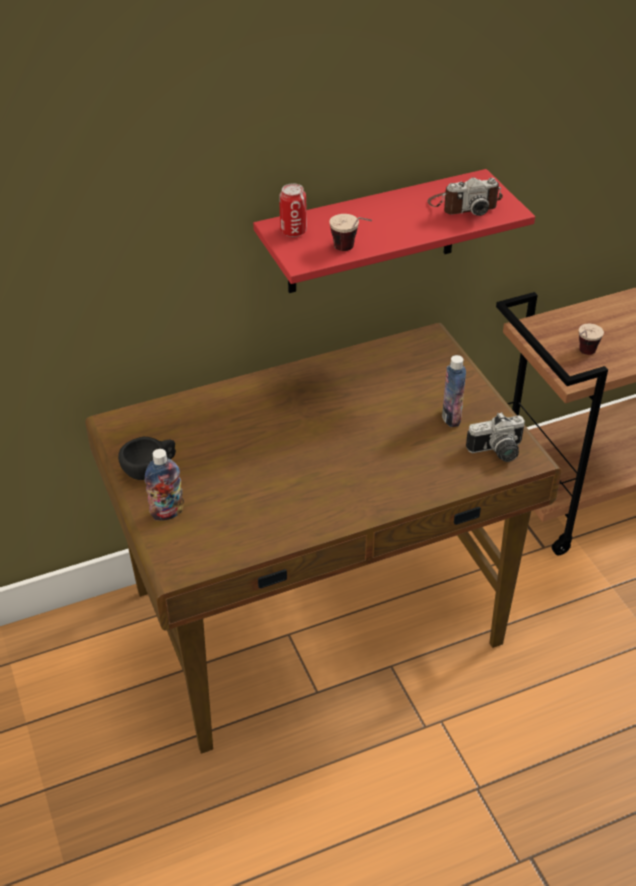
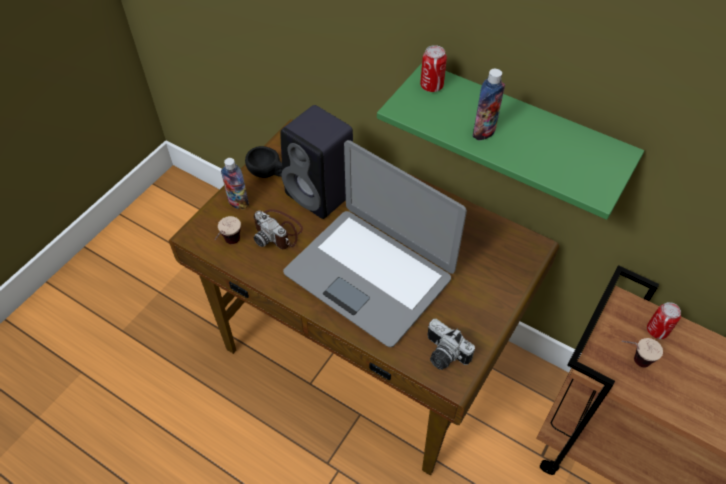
camera: 55 degrees right, 10 degrees up
(225, 442) = (322, 194): none -> black speaker
(351, 251) = (438, 128): cup -> cup (229, 245)
(364, 456) = (369, 274): none -> laptop
(372, 233) = (519, 134): red shelf -> green shelf
(451, 418) = (455, 305): bottle -> bottle (484, 132)
(464, 205) = (572, 161): camera -> camera (278, 231)
(566, 326) = (657, 330): none -> can

